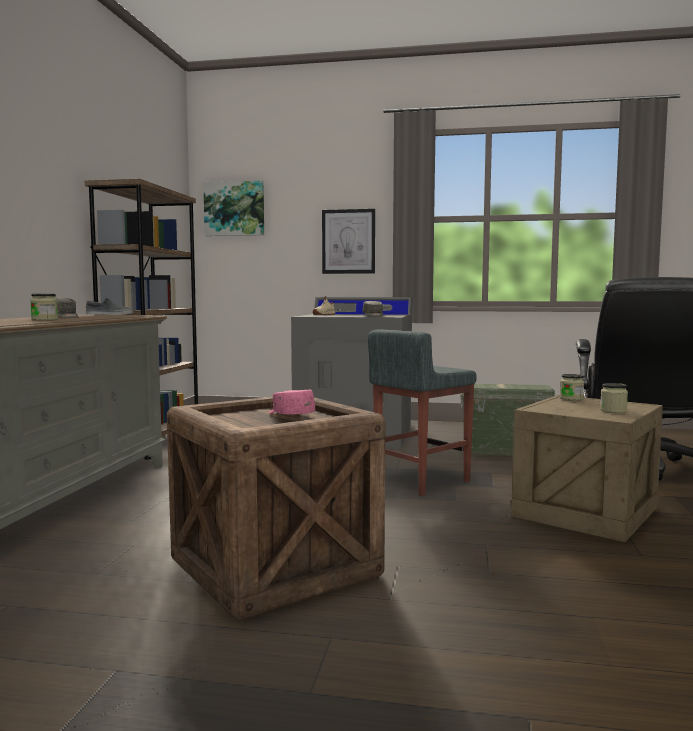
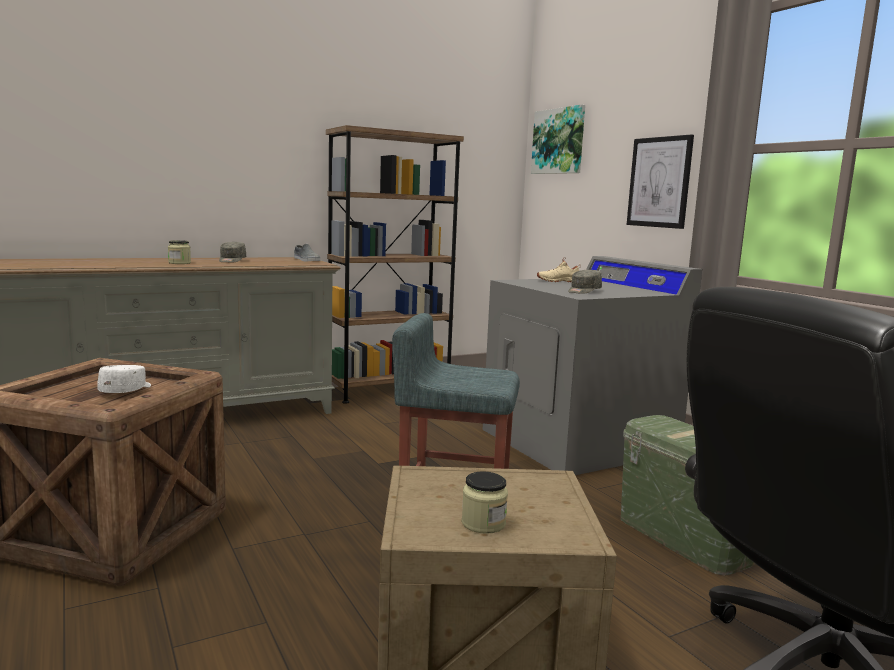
camera: 50 degrees right, 5 degrees up
(290, 415) = (127, 390): pink cap -> white cap
(571, 398) = (547, 482): jar -> none

